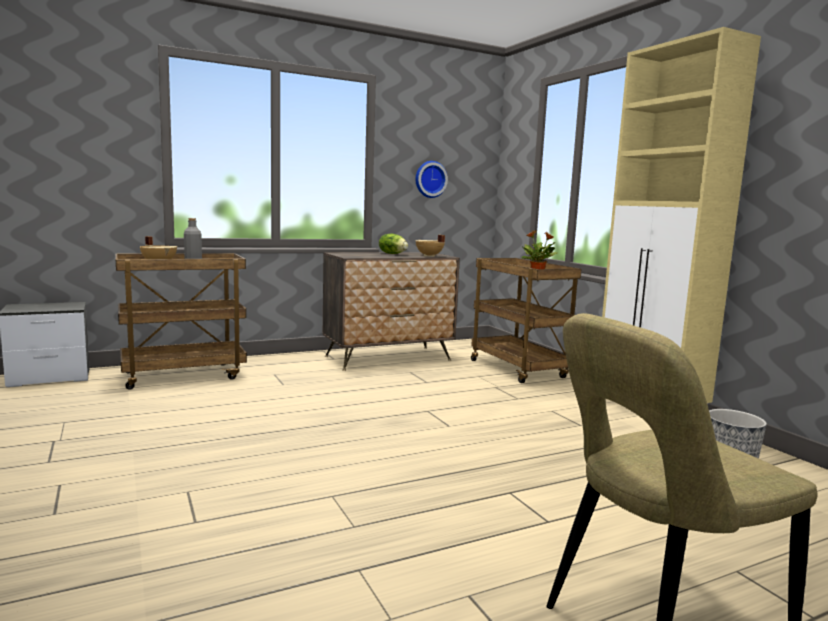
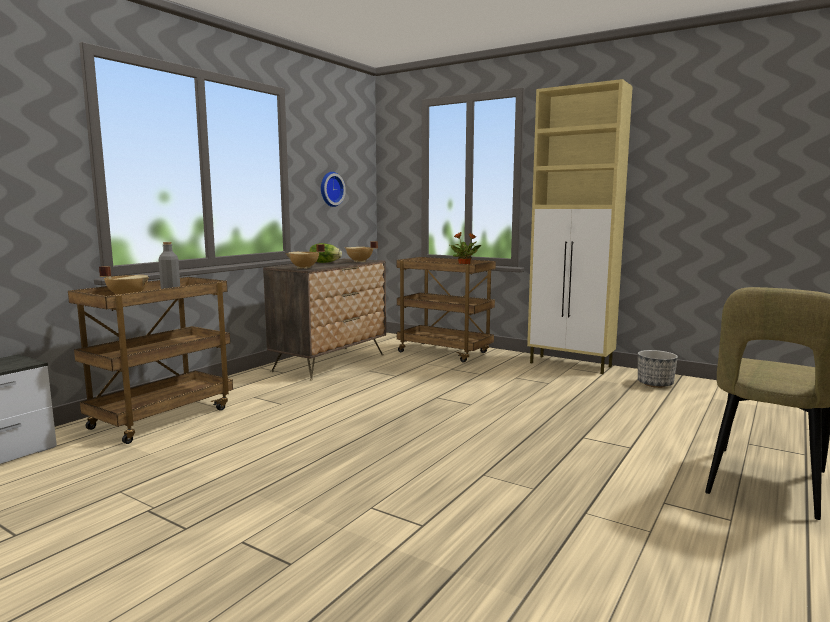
camera: 30 degrees left, 0 degrees up
(352, 256) = (304, 268): none -> beige cooking pot

